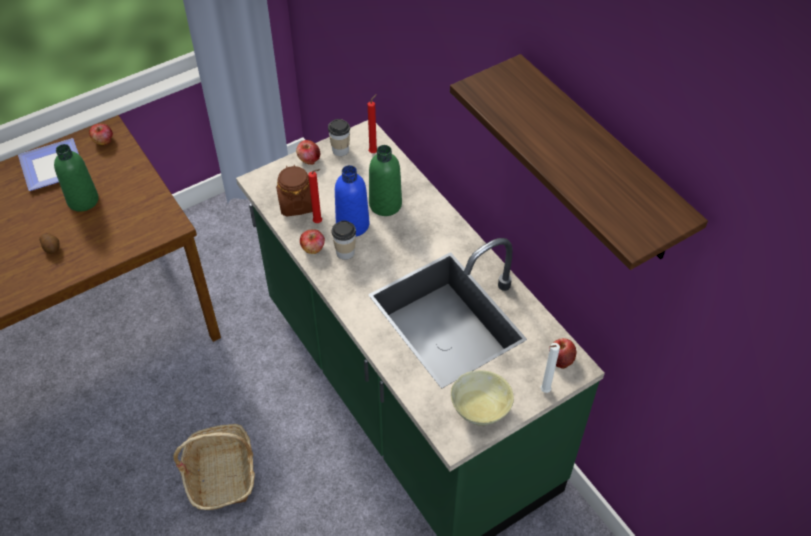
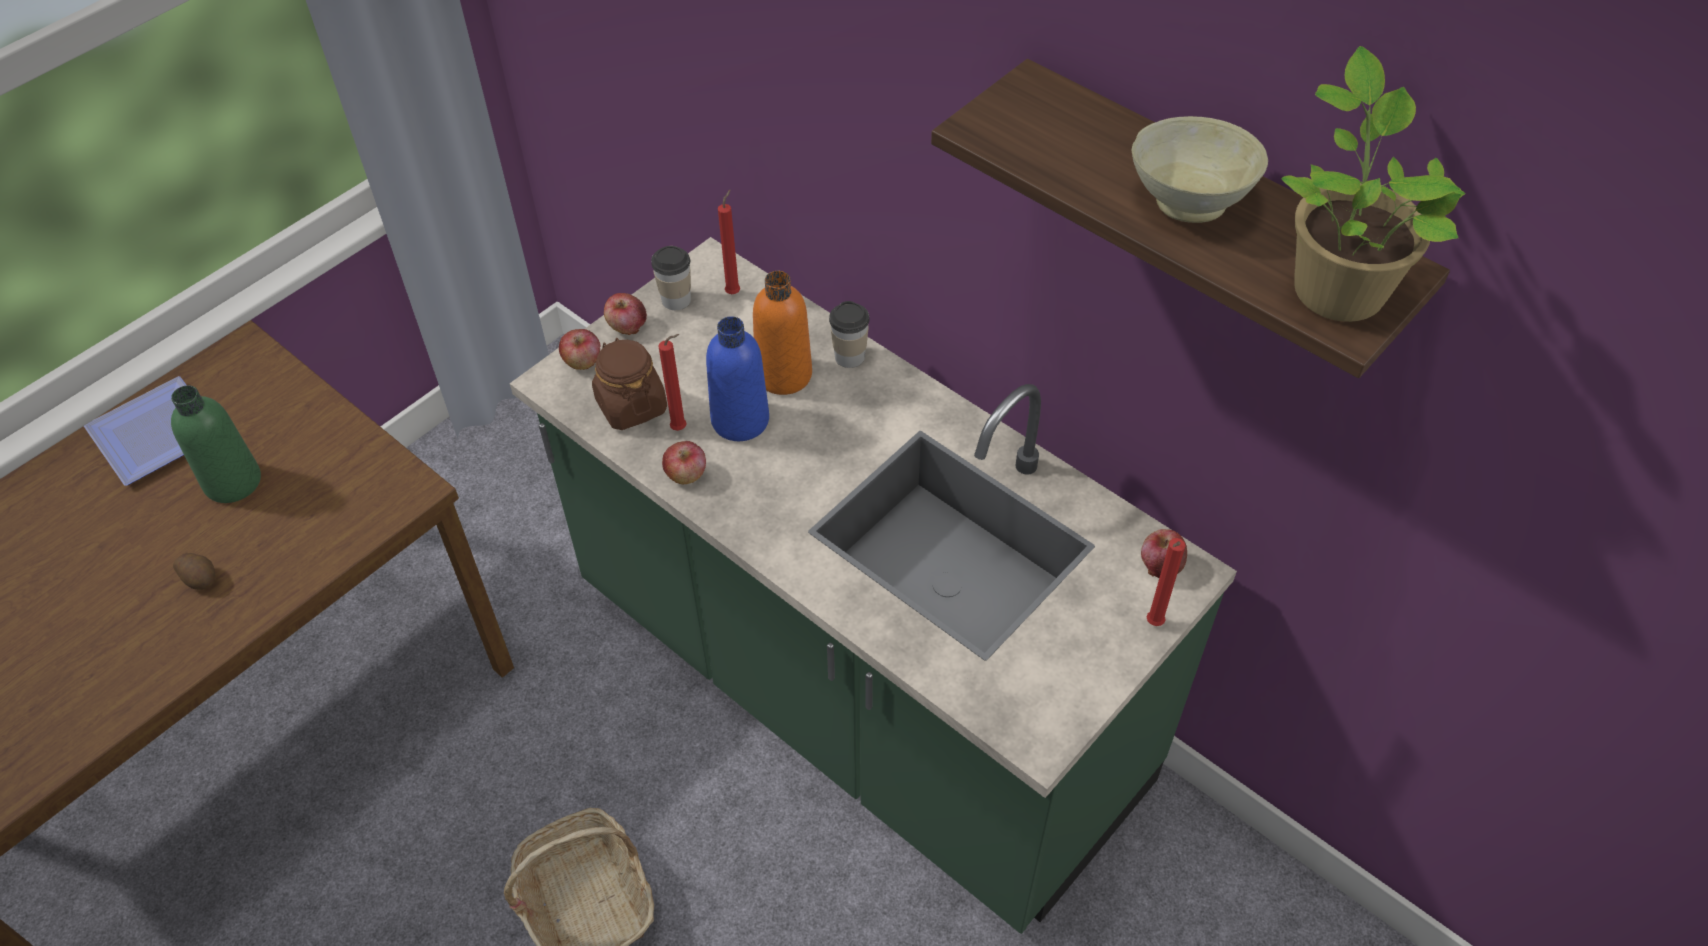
camera: 15 degrees left, 0 degrees up
(103, 141) = (237, 370): apple -> apple (583, 361)
(345, 252) = (744, 469): cup -> cup (849, 357)
(385, 204) = (783, 375): green bottle -> orange bottle
(481, 410) = (1064, 681): beige bowl -> beige bowl (1190, 201)
(543, 391) = (1153, 624): white candle -> red candle
(636, 216) = (1335, 285): none -> potted plant

